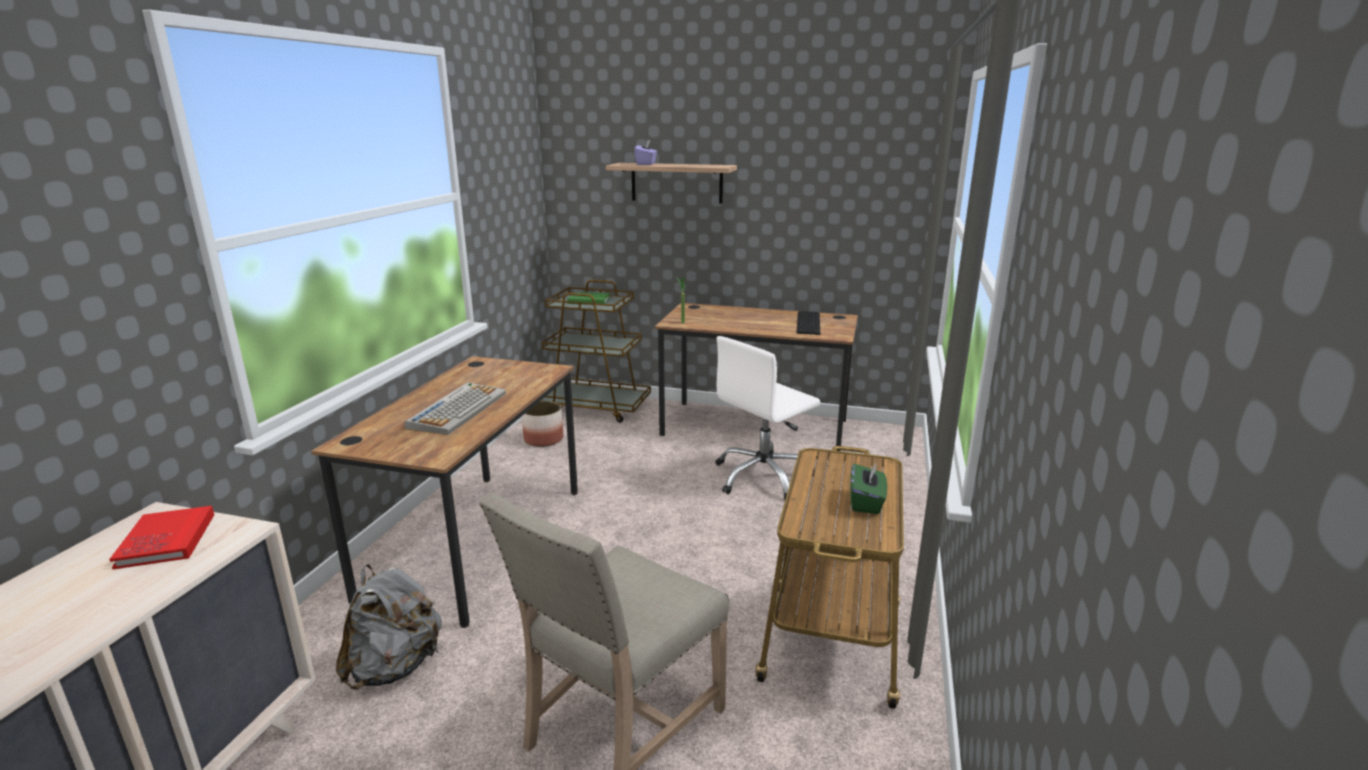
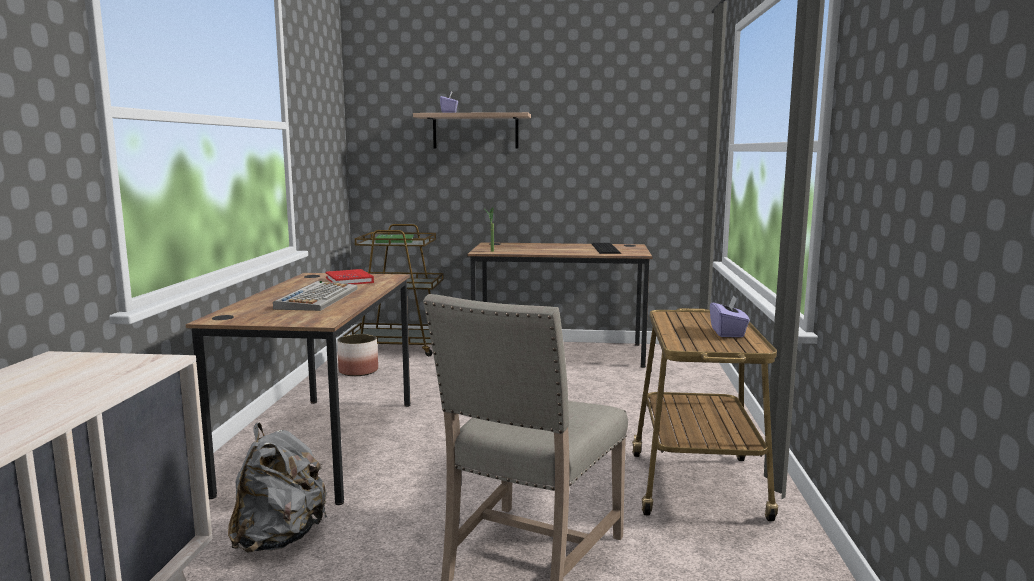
camera: 10 degrees left, 10 degrees down
(166, 540) = (83, 368): red book -> red book (349, 280)
(763, 477) = (582, 384): white office chair -> none
(866, 502) = (728, 332): green tissue box -> purple tissue box

